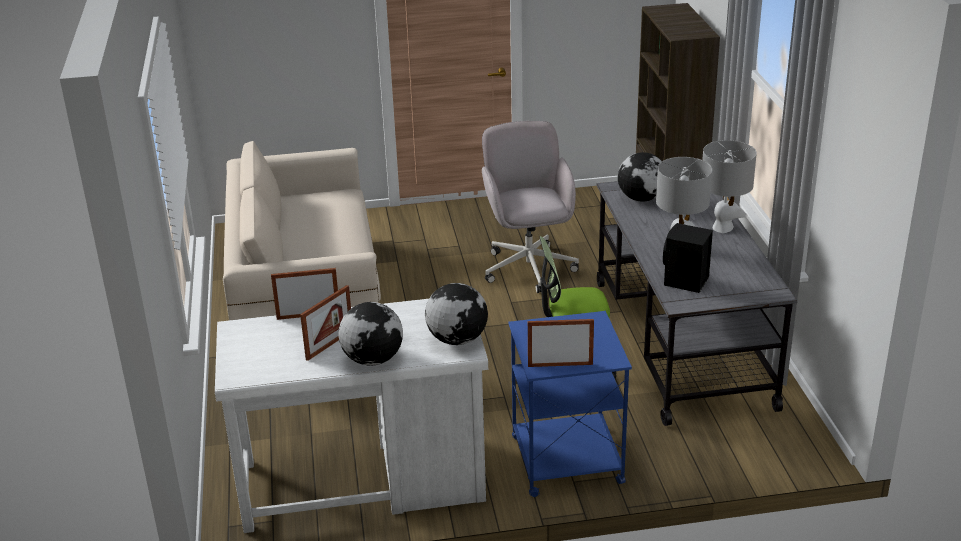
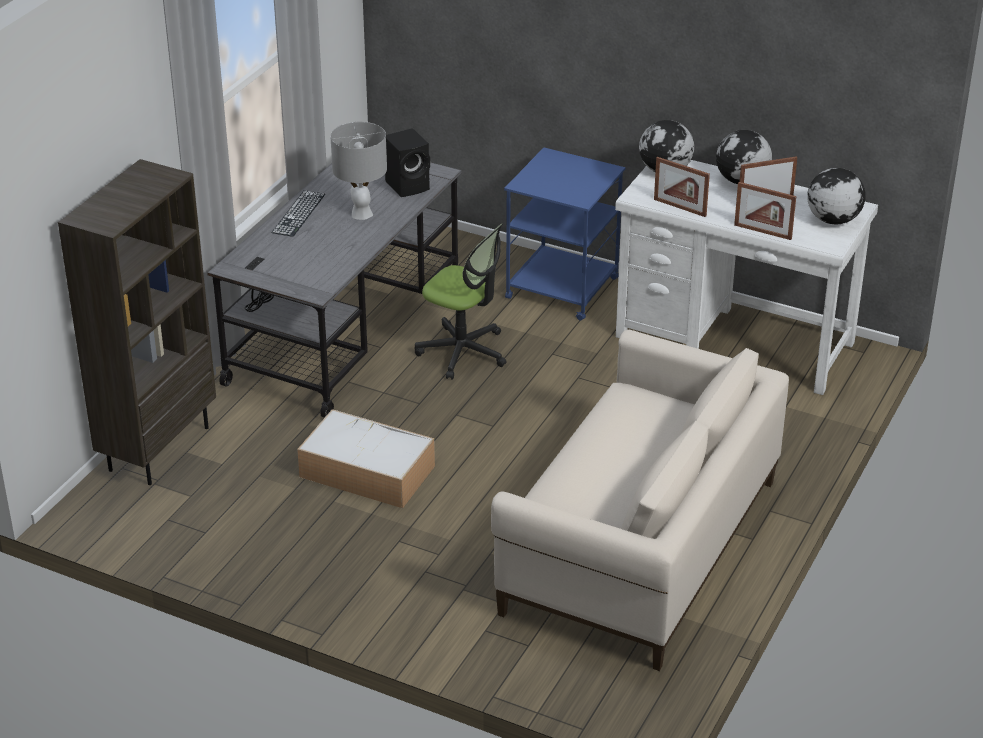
camera: 145 degrees left, 5 degrees up
(529, 268) = (365, 471): grey office chair -> storage box
(560, 365) = (591, 166): picture frame -> picture frame (680, 207)
(642, 198) = (312, 270): globe -> globe (832, 220)
(723, 227) = (298, 213): grey table lamp -> keyboard

